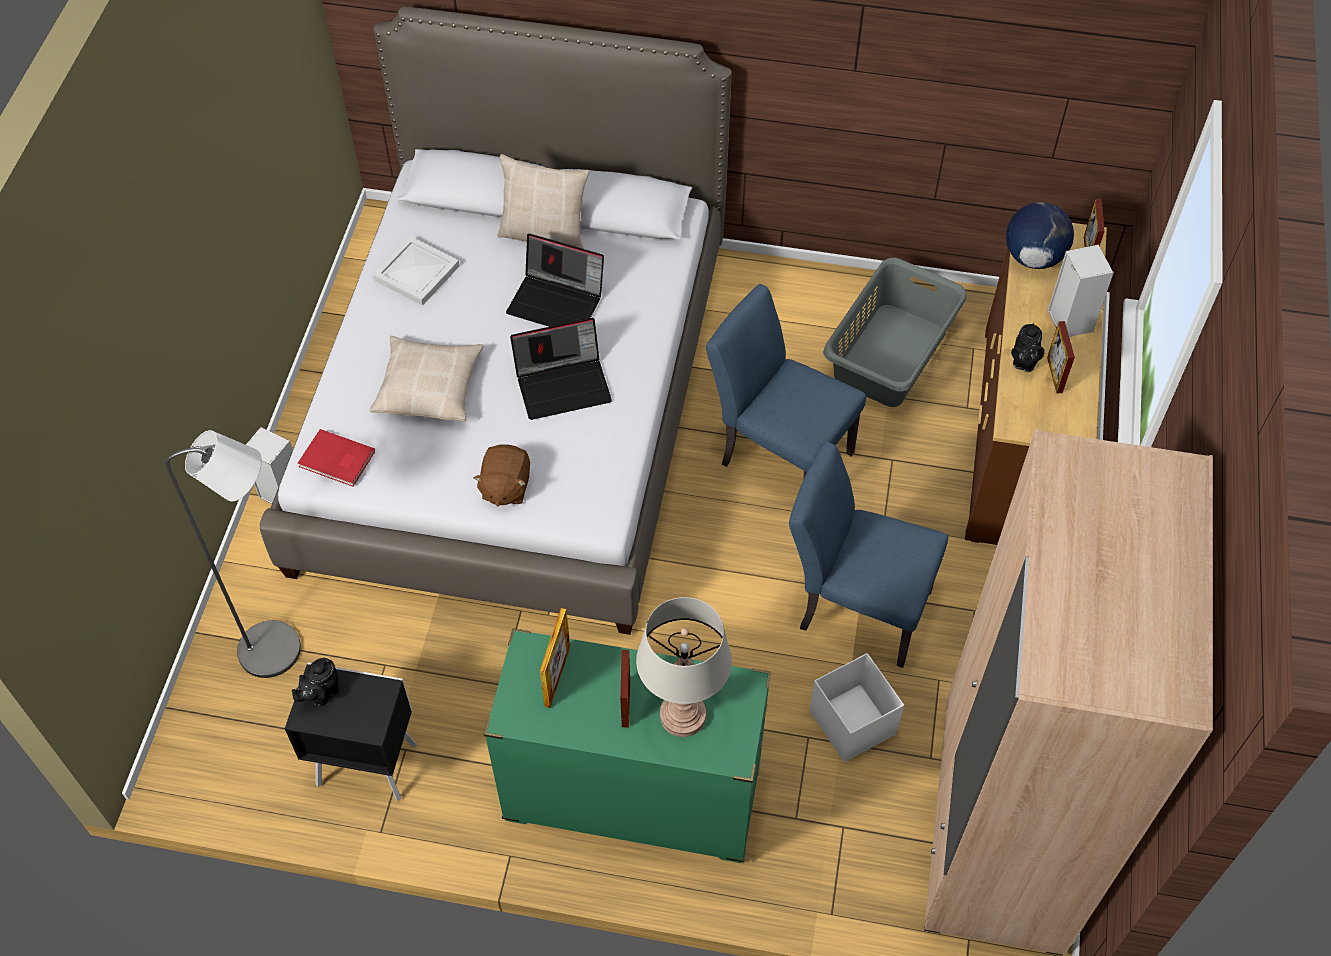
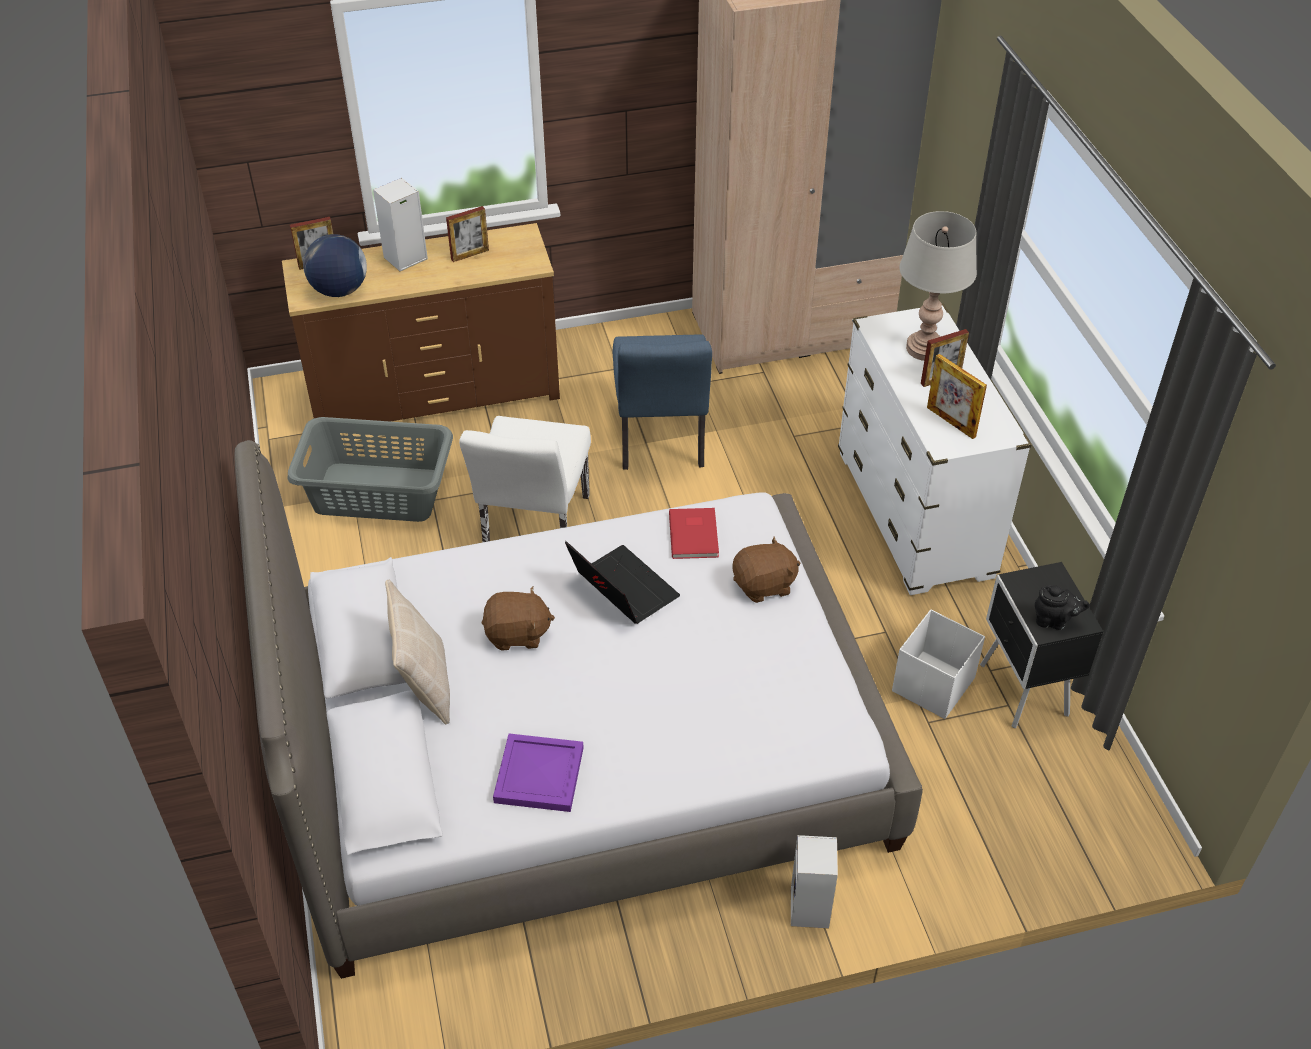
camera: 115 degrees left, 10 degrees down
(282, 649) = (972, 811): grey floor lamp -> none
(337, 461) = (825, 723): red book -> red book (695, 534)
(415, 273) = (540, 776): white tray -> purple tray
(429, 387) = (688, 691): beige pillow -> none
(557, 301) = (517, 634): laptop -> brown plush toy
(557, 676) = (951, 422): picture frame -> picture frame turned 120 degrees counterclockwise
(632, 794) = (914, 515): green dresser -> white dresser
(778, 454) = (533, 532): blue chair -> white chair
(852, 722) = (764, 417): white storage box -> white storage box (932, 685)
(1023, 362) = (465, 272): black teapot -> none

